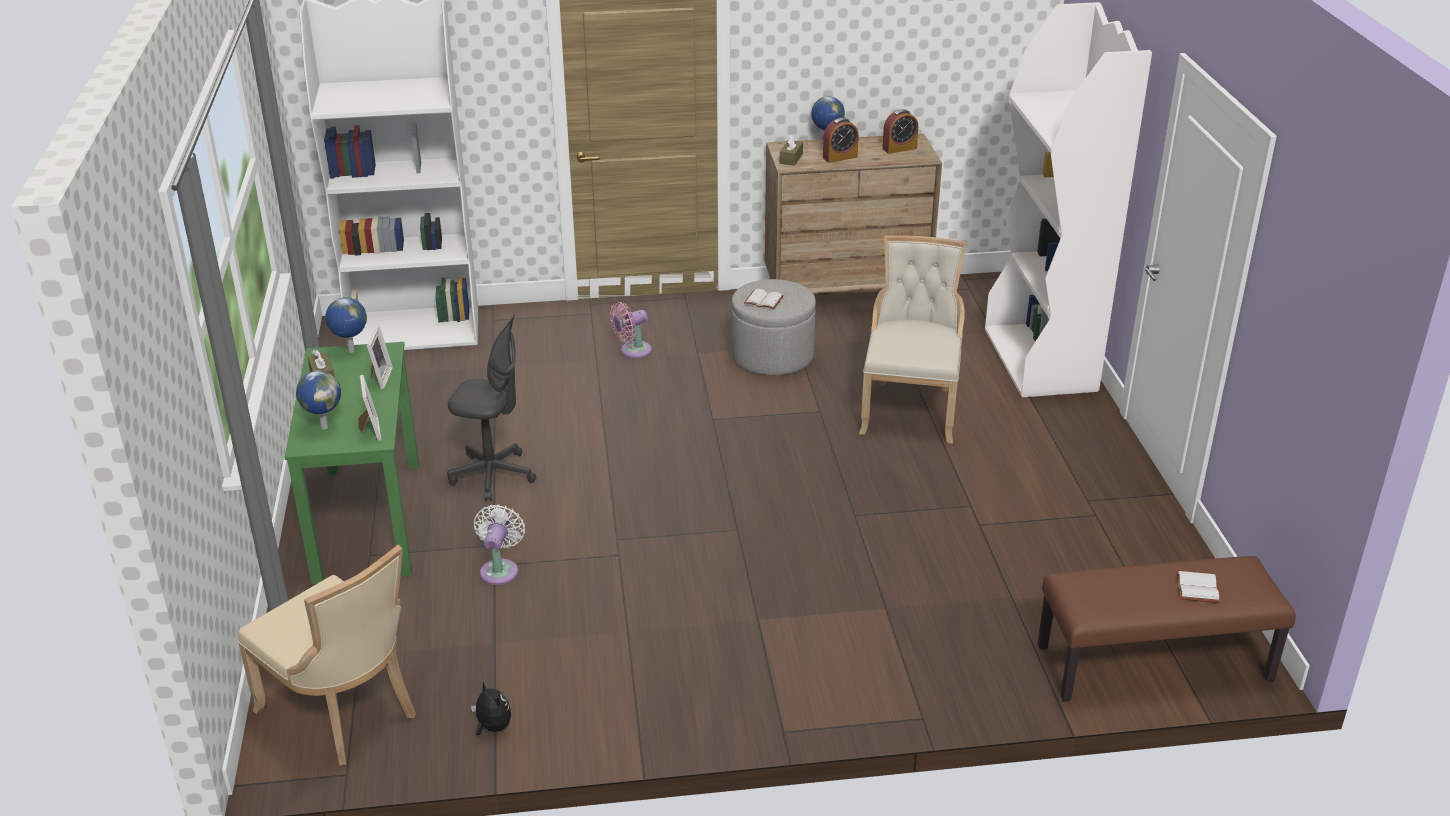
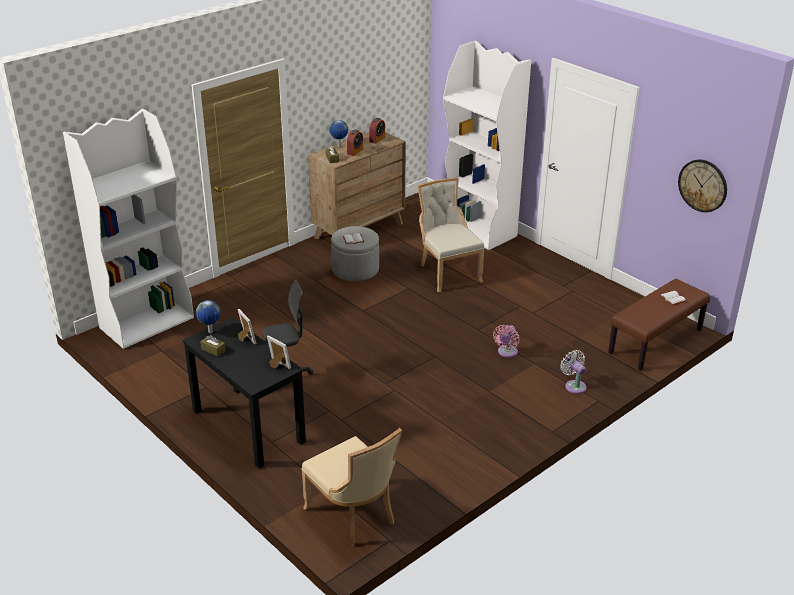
camera: 35 degrees left, 0 degrees up
(324, 427) = (251, 373): globe -> none
(344, 713) = (354, 516): beige chair -> beige chair turned 45 degrees clockwise
(368, 519) = (248, 426): green desk -> black desk
(492, 727) = (430, 488): plush toy -> none
(500, 569) = (346, 420): white fan -> white fan (574, 385)
(632, 351) = (282, 292): pink fan -> pink fan (506, 353)
(1327, 374) = (703, 185): none -> wall clock

